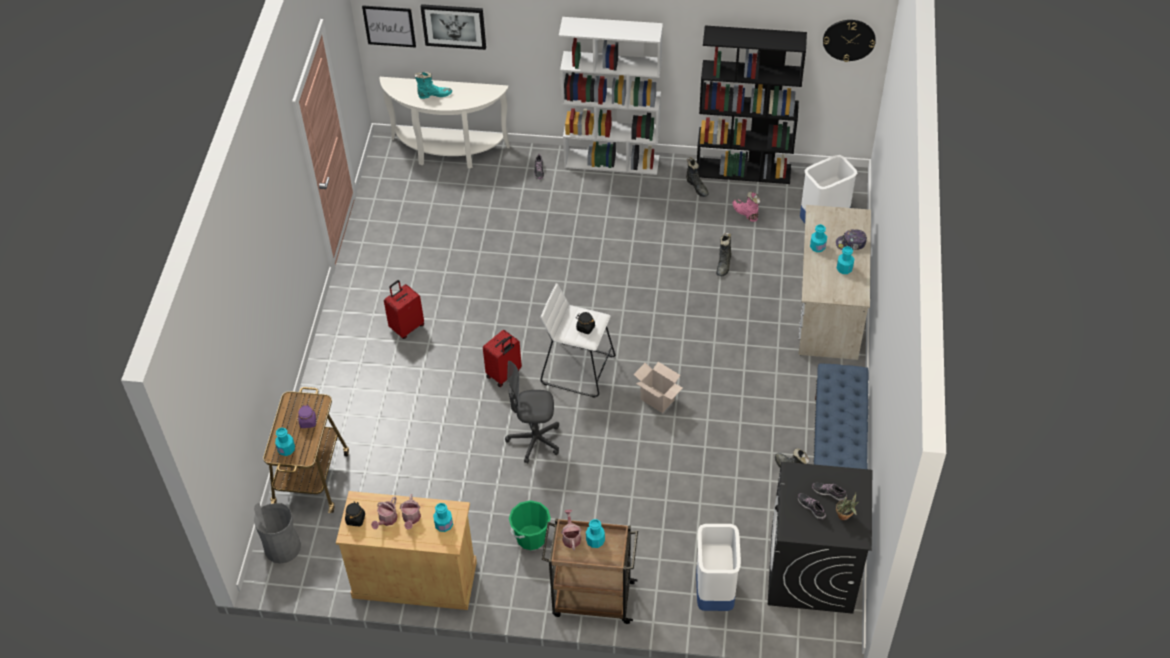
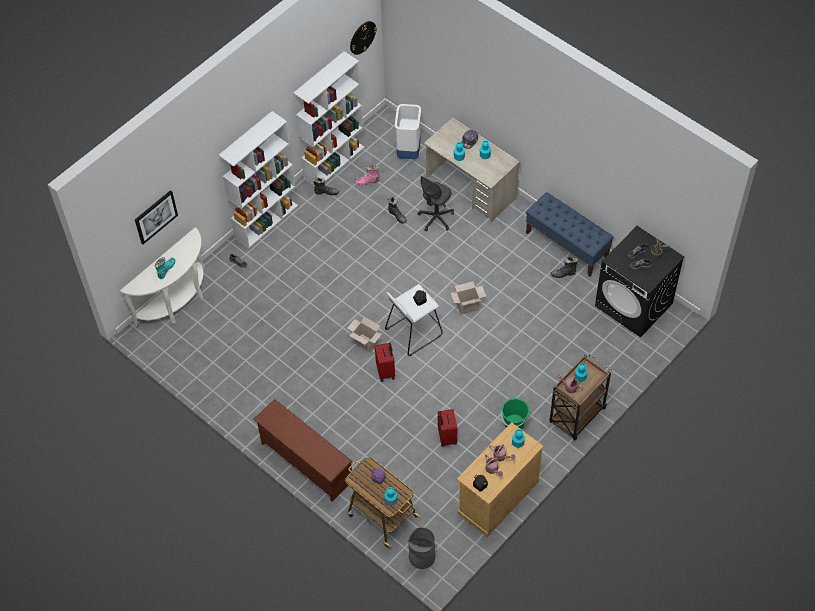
camera: 55 degrees left, 5 degrees up
(329, 371) = (305, 463): none -> brown shoe rack
(389, 26) = (118, 251): picture -> none
(406, 327) = (305, 403): red suitcase -> red suitcase (446, 437)
(526, 334) = (364, 343): none -> cardboard box
(534, 440) = (447, 383): grey office chair -> grey office chair (436, 218)
(715, 594) = (616, 357): white trash can -> none
(744, 170) = (334, 162): black bookcase -> white bookcase

